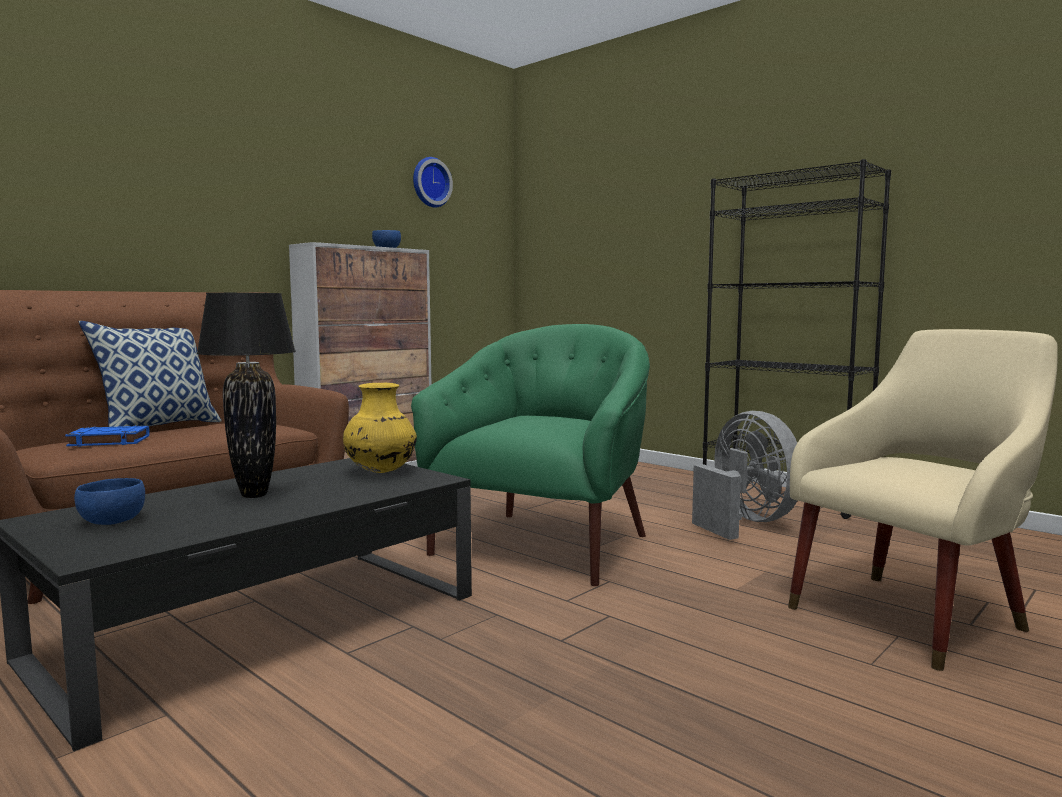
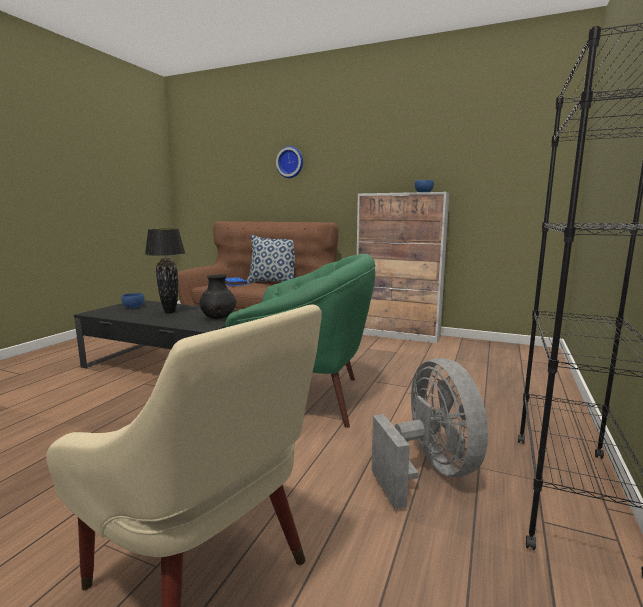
camera: 70 degrees right, 5 degrees up
(380, 471) = (218, 318): yellow vase -> black vase
(430, 182) = (482, 138): wall clock -> wall clock (290, 162)
(745, 523) = (429, 471): grey fan -> grey fan turned 60 degrees counterclockwise

